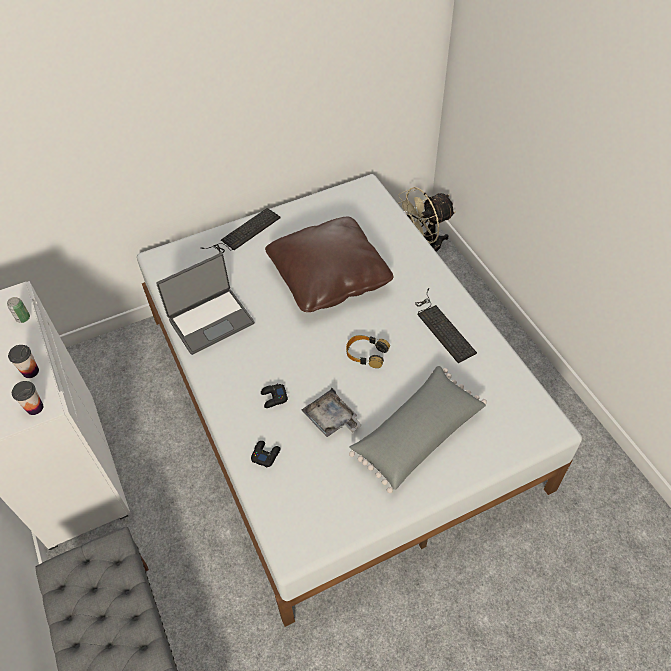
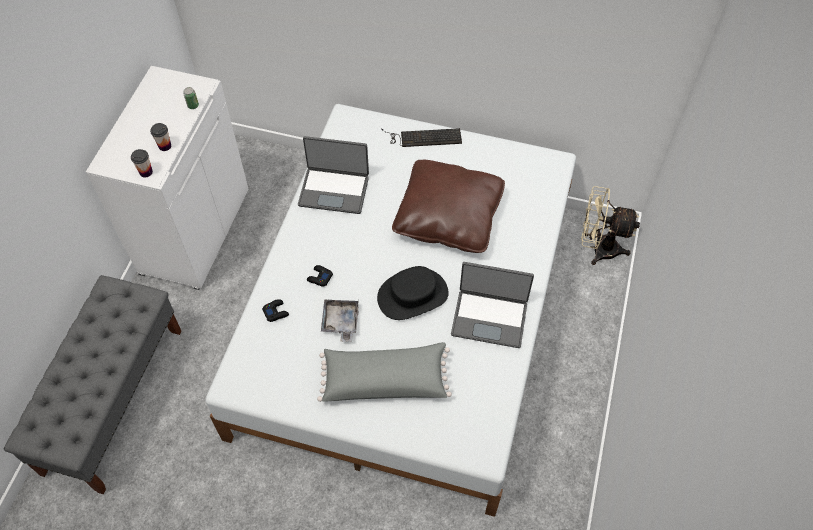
camera: 40 degrees right, 5 degrees up
(366, 354) = (412, 295): headphones -> black hat
(442, 327) = (489, 318): keyboard -> laptop

